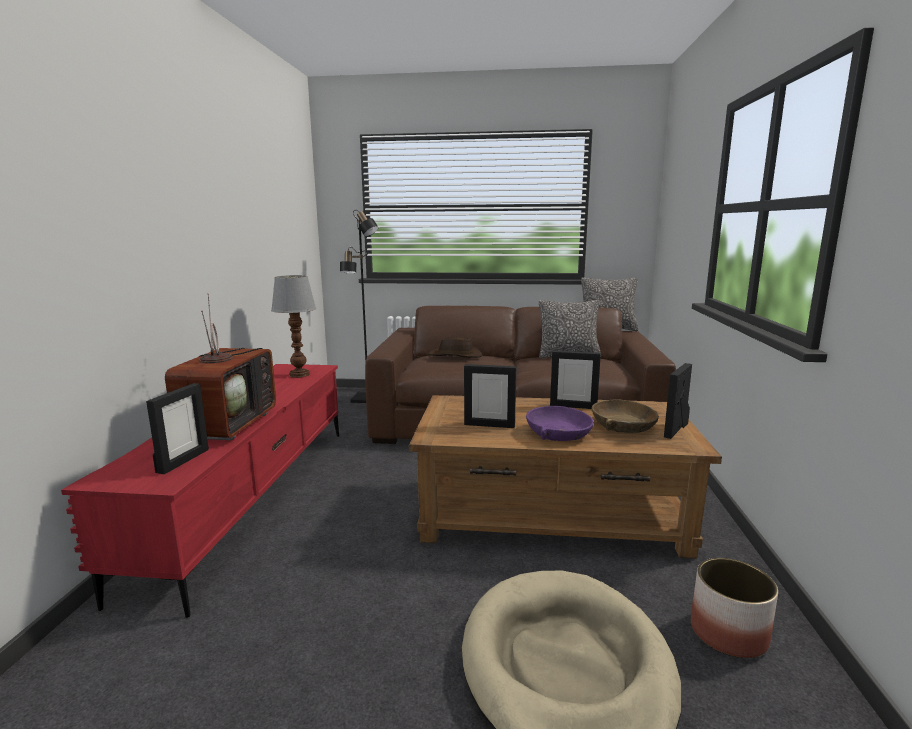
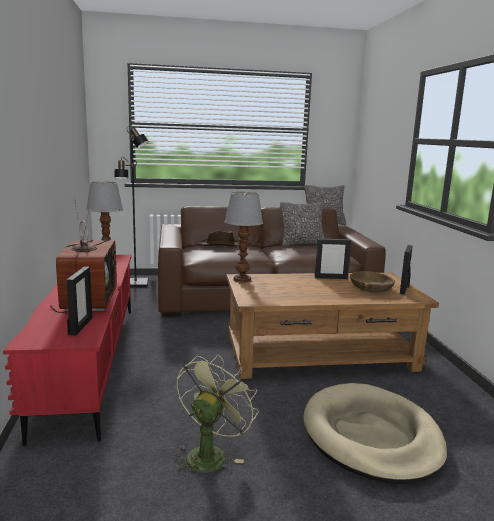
camera: 15 degrees left, 0 degrees up
(311, 661) = (209, 454): none -> green fan
(445, 404) = (241, 280): none -> table lamp
(489, 425) = (284, 292): picture frame -> none
(558, 433) = (333, 295): purple bowl -> none
(729, 634) = (454, 408): planter -> none

